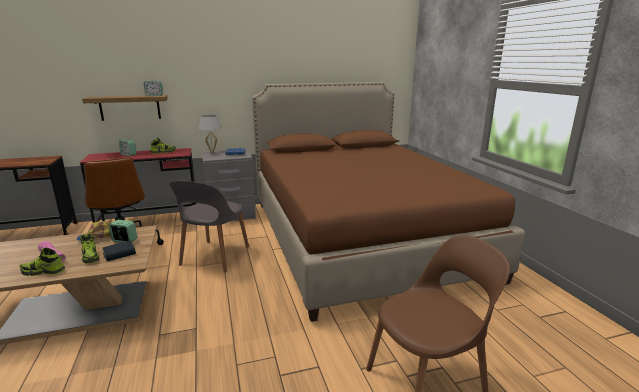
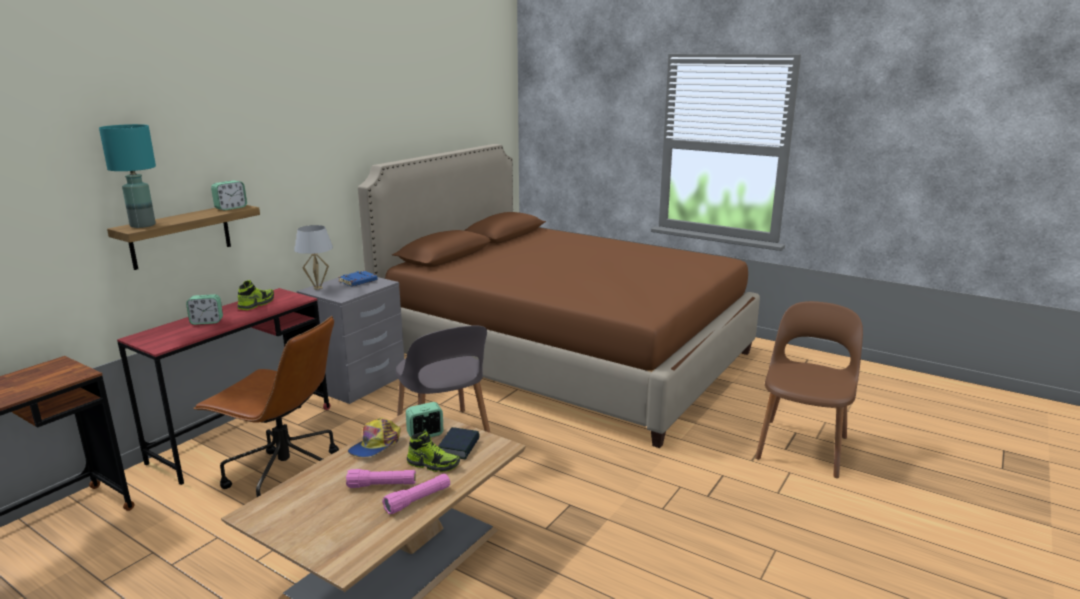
camera: 40 degrees left, 0 degrees up
(43, 272) = (418, 500): shoe -> pink flashlight
(99, 97) = (143, 225): none -> turquoise table lamp

